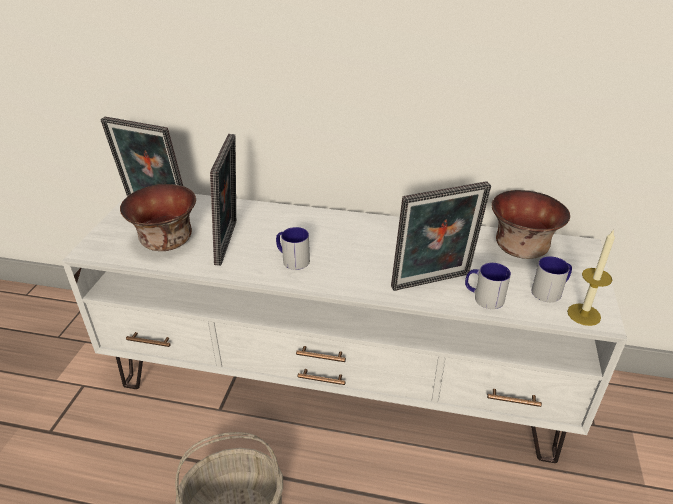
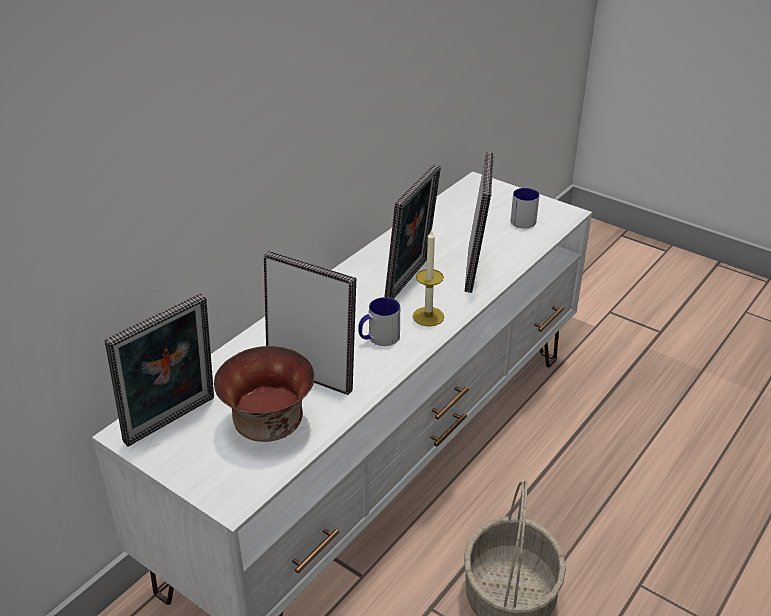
camera: 65 degrees left, 0 degrees up
(383, 253) = (411, 280): none -> picture frame
(483, 297) = (510, 251): mug -> none
(519, 249) = (459, 210): bowl -> none
(584, 314) = (557, 216): candle -> candle (428, 316)

